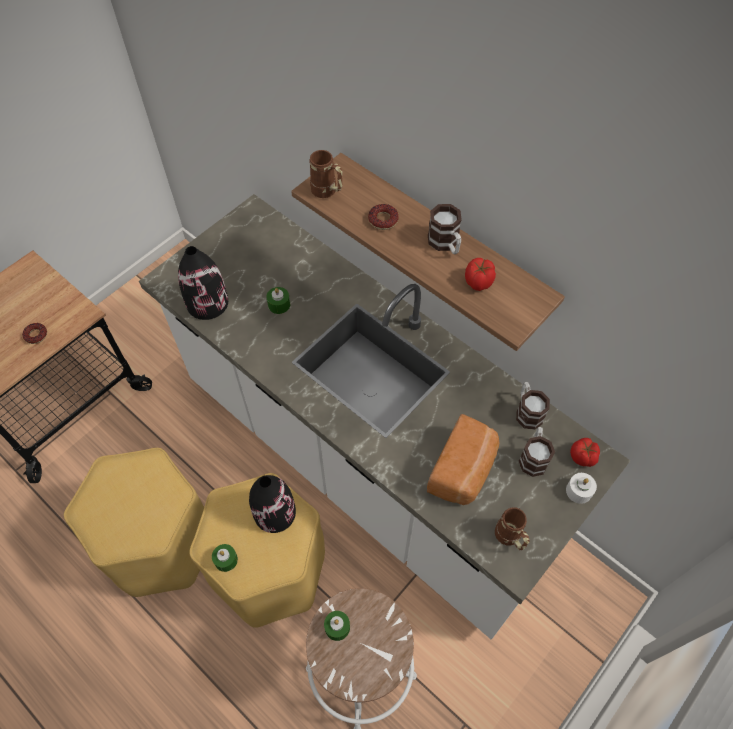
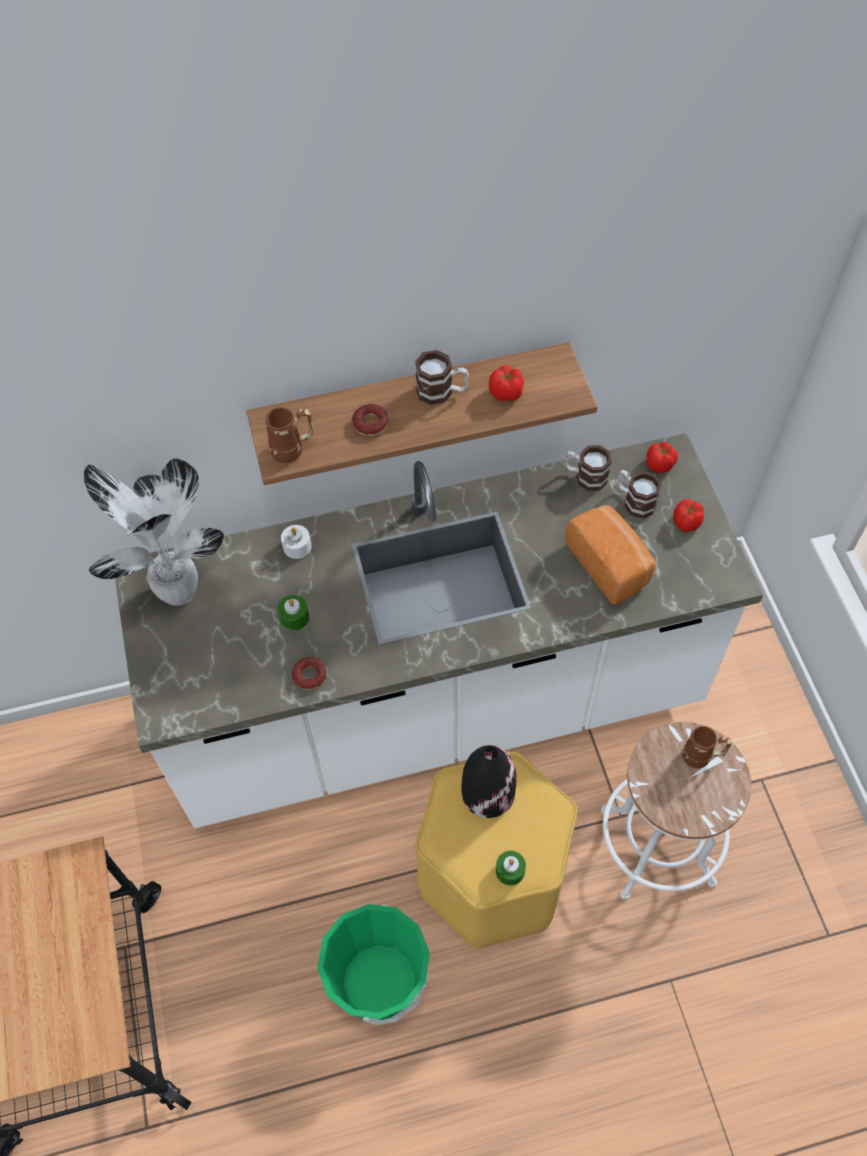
camera: 55 degrees left, 0 degrees up
(36, 335) = (67, 936): donut -> donut (309, 675)
(161, 543) = (379, 982): yellow stool -> green bucket
(208, 302) = (233, 686): black vase -> none
(253, 238) = (179, 595): none -> potted plant
(337, 627) = (662, 789): green candle -> none
(510, 538) = (700, 568): brown mug -> brown mug (702, 757)
(543, 505) = (686, 523): none -> tomato
(578, 491) = (690, 488): white candle -> white candle (297, 546)

